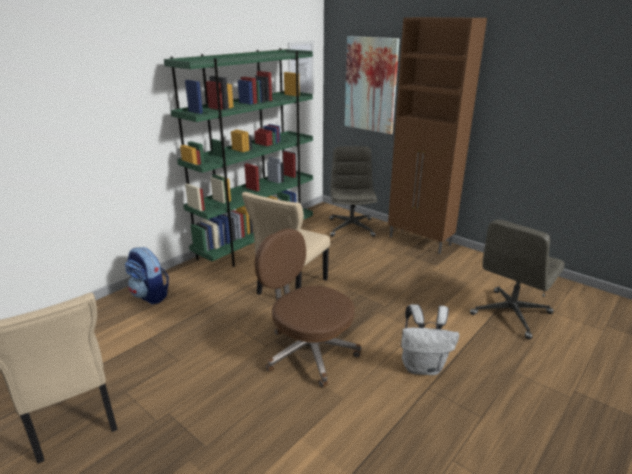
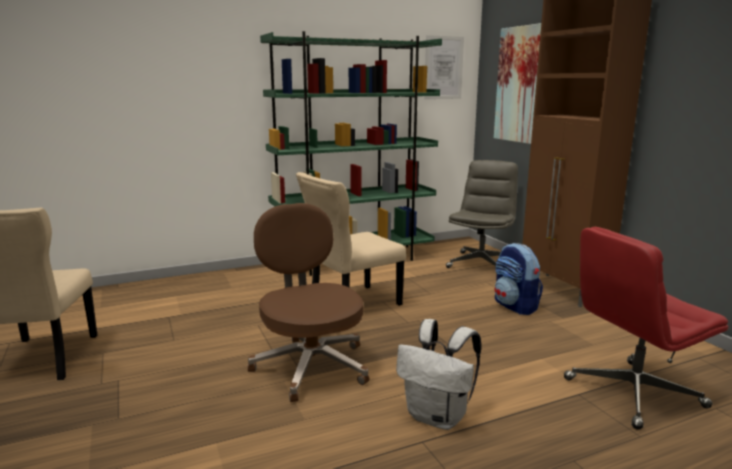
camera: 25 degrees right, 10 degrees down
(150, 295) = (207, 284): backpack -> backpack (515, 306)
(510, 314) = (632, 393): grey office chair -> red office chair

